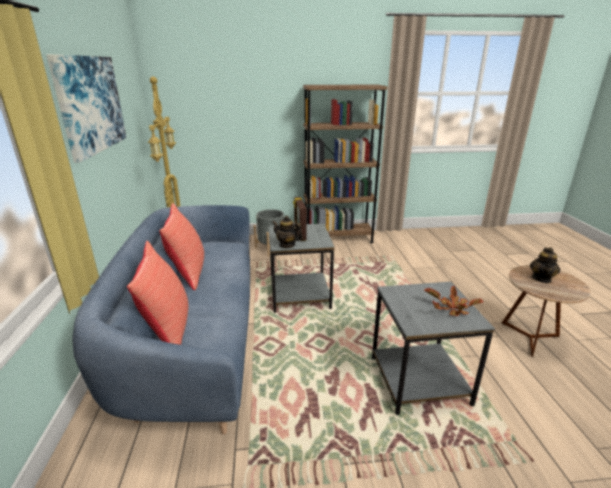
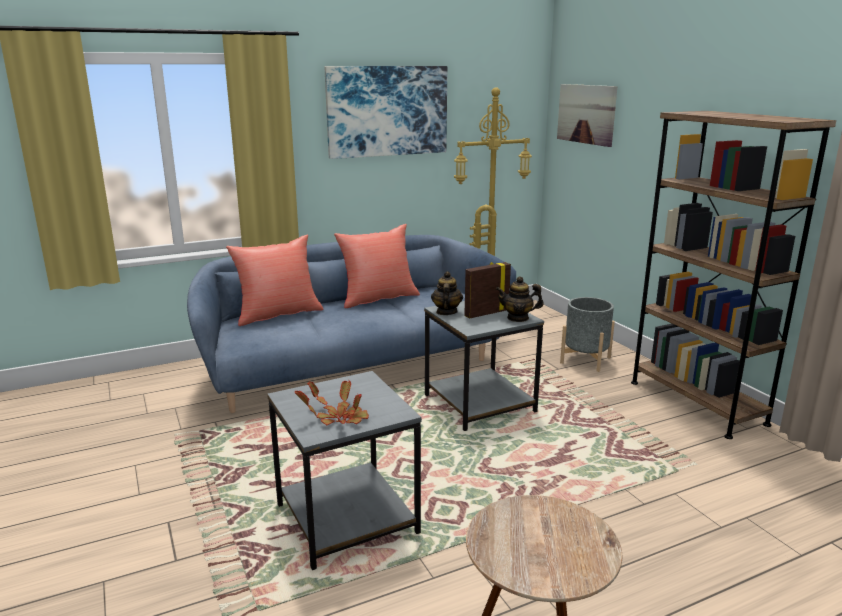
camera: 70 degrees right, 5 degrees down
(194, 94) = (586, 114): none -> picture
(541, 278) = (548, 533): teapot -> teapot (518, 318)

